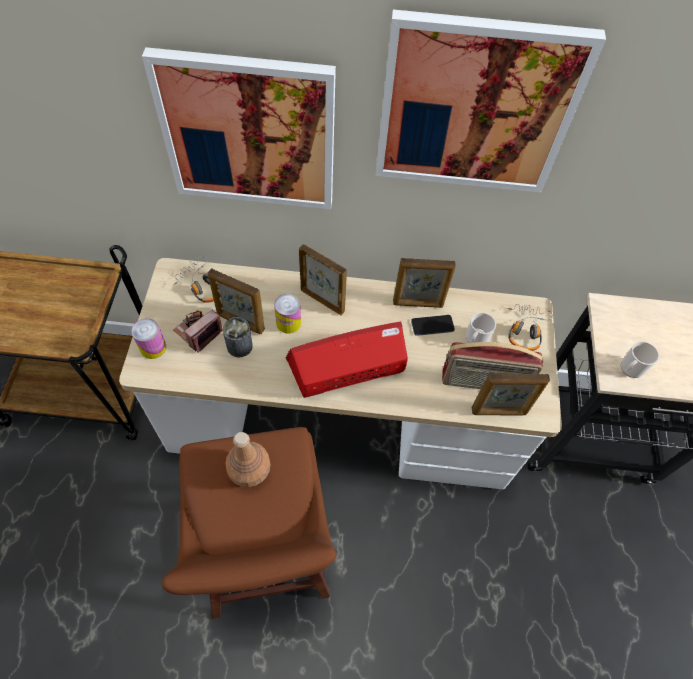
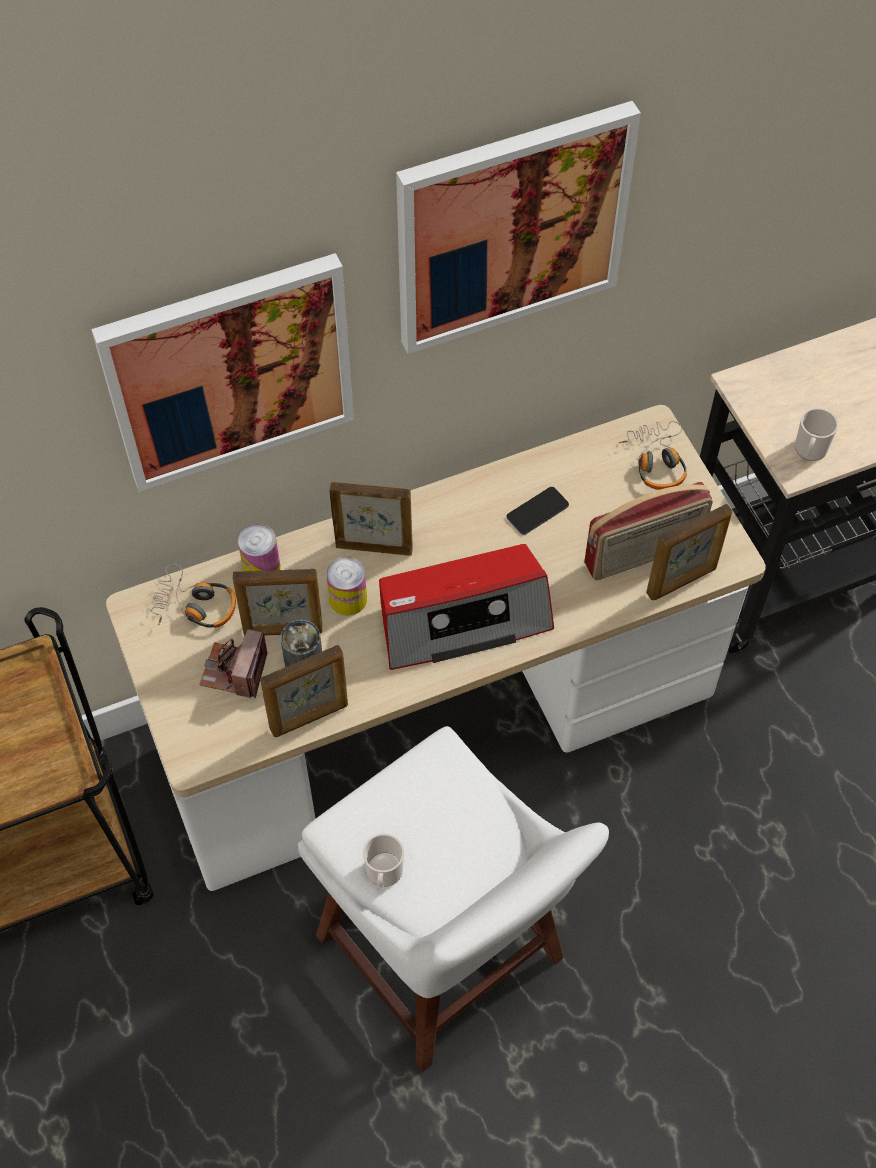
camera: 25 degrees left, 0 degrees up
(153, 347) = (188, 721): can -> can (261, 566)
(249, 472) = (414, 816): brown bottle -> none
(265, 558) = (445, 957): brown stool -> white stool
(347, 366) = (462, 618): radio -> radio turned 150 degrees counterclockwise
(418, 304) = (502, 491): picture frame -> picture frame (310, 717)
(475, 340) = (602, 504): mug -> mug (384, 874)

